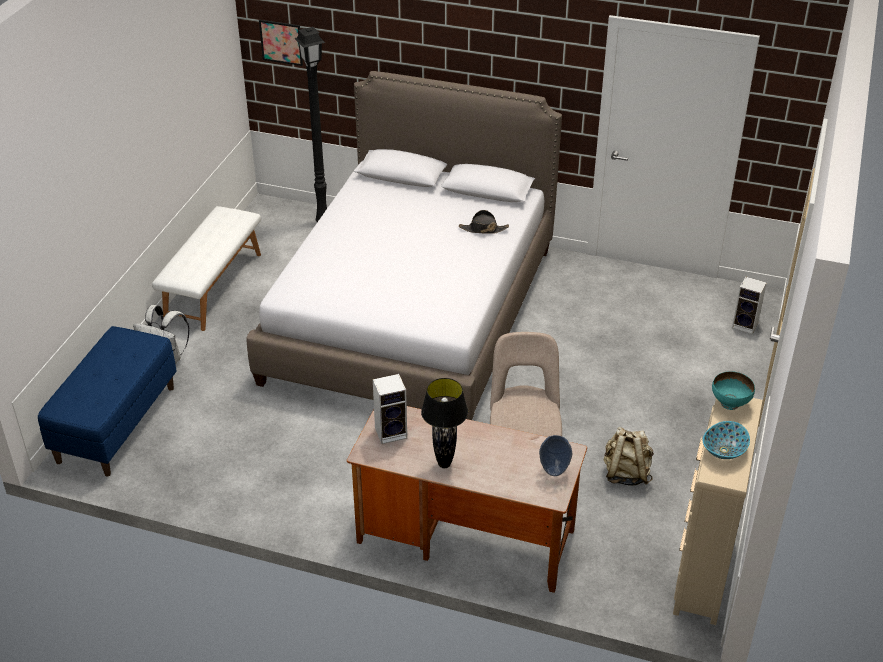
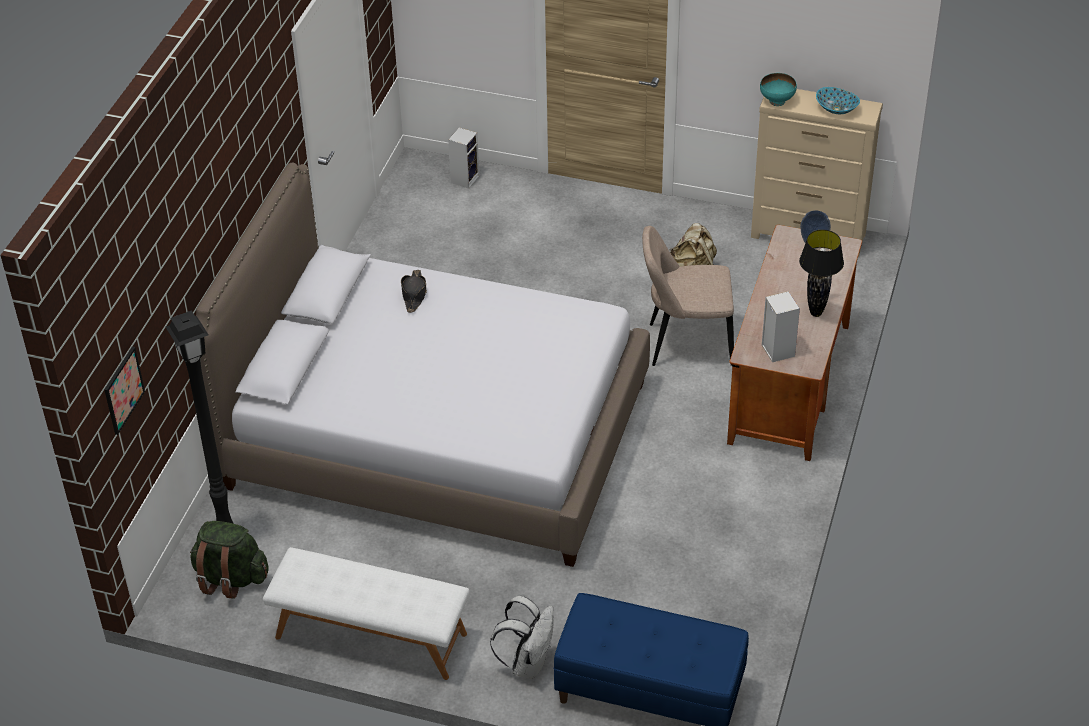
camera: 90 degrees left, 5 degrees up
(281, 226) = (230, 578): none -> green backpack

